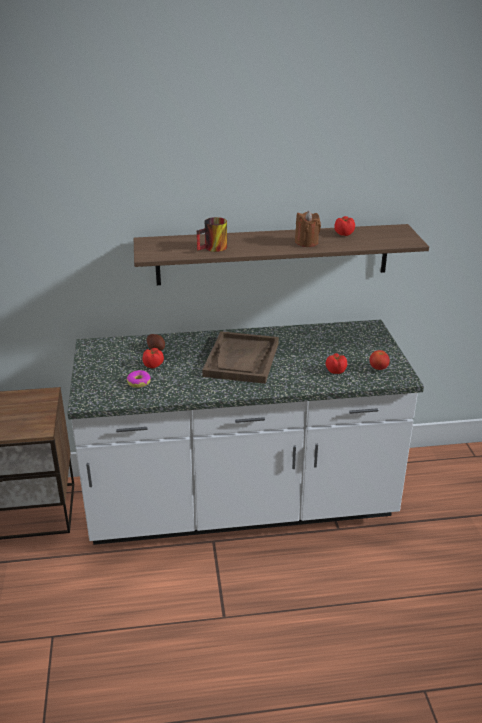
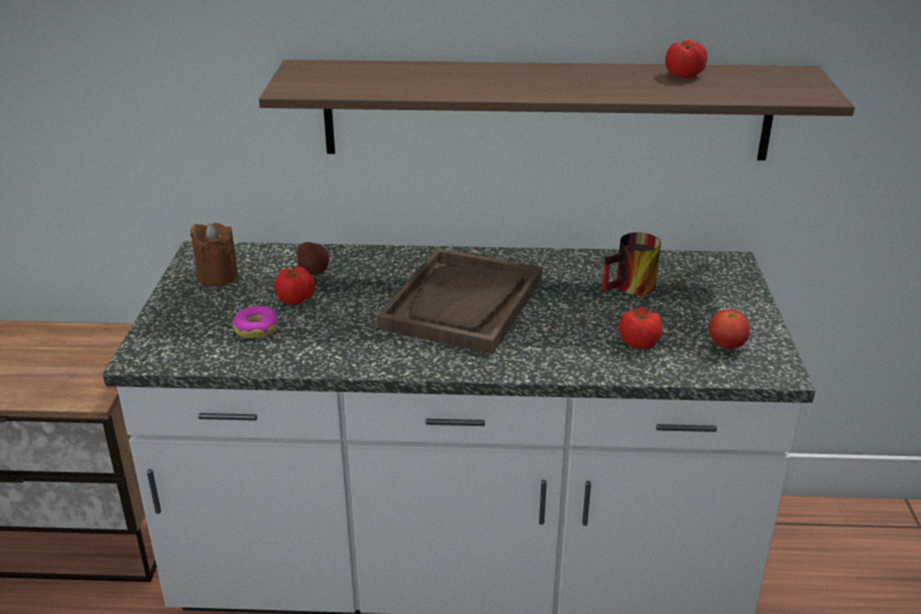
camera: 10 degrees right, 0 degrees up
(214, 249) = (419, 85): mug -> mug (631, 288)
(306, 242) = (604, 85): brown candle -> brown candle (217, 276)

